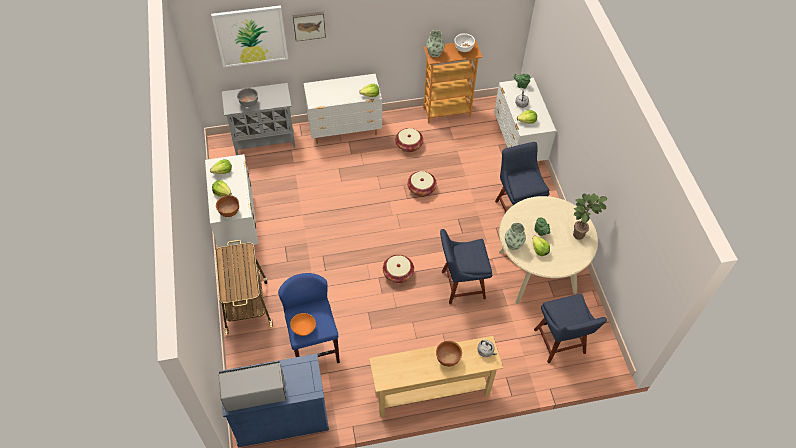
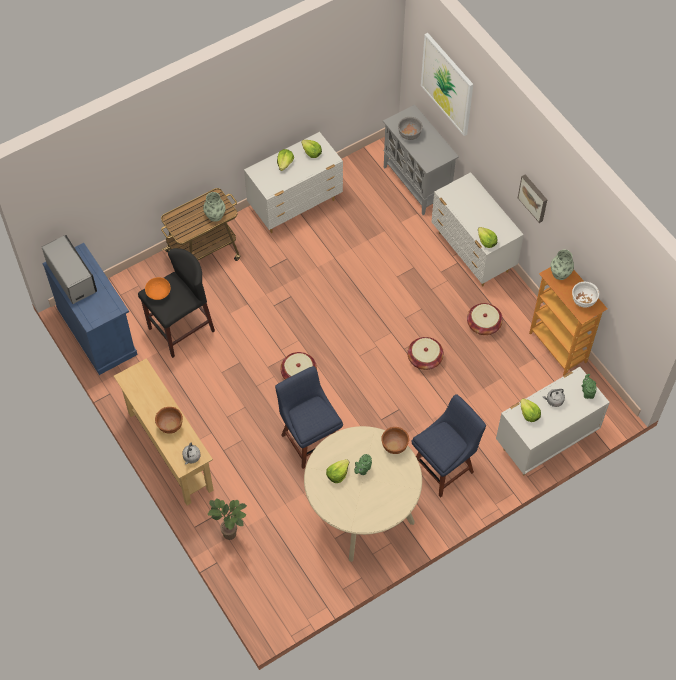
camera: 70 degrees right, 5 degrees up
(229, 212) = (264, 179): brown bowl -> brown bowl (395, 446)
(309, 25) = (488, 126): picture -> picture (534, 197)
(314, 347) = (181, 329): blue stool -> black stool
(513, 244) = (334, 446): vase -> vase (215, 215)
(560, 343) = (276, 560): blue chair -> none
(579, 233) = (379, 509): potted plant -> potted plant (232, 533)

